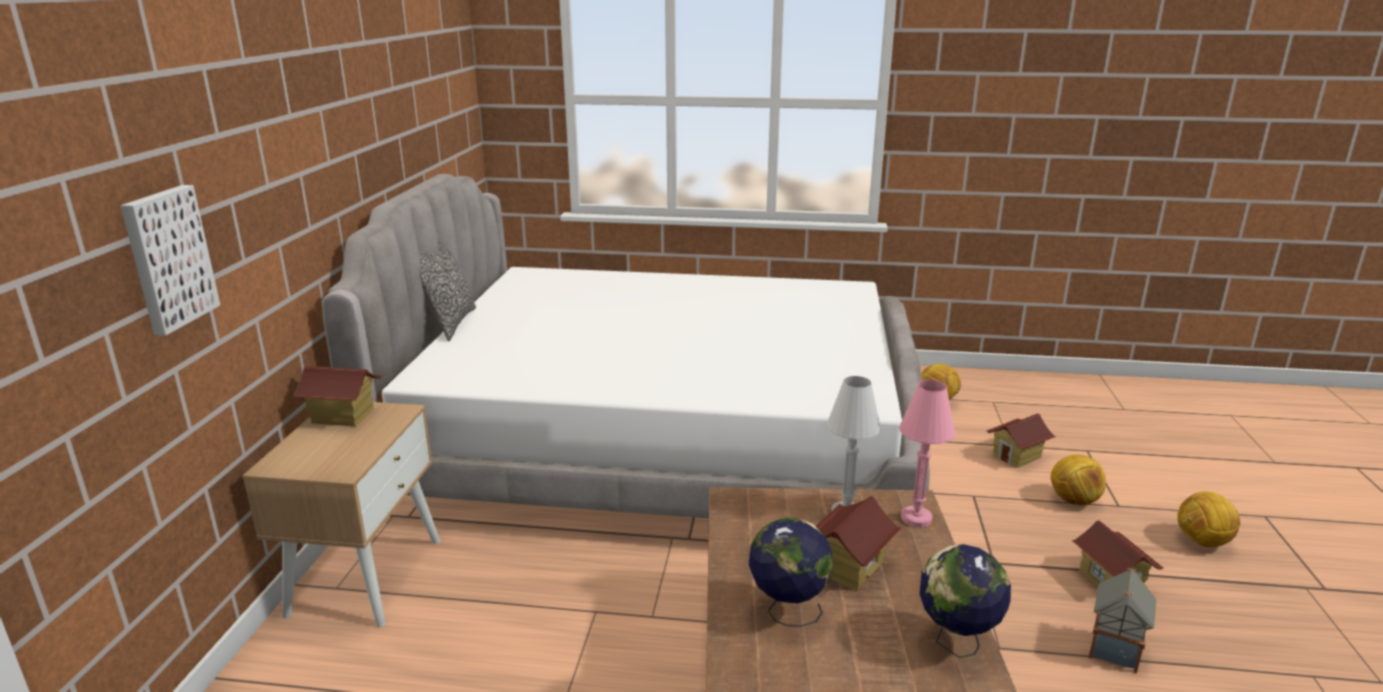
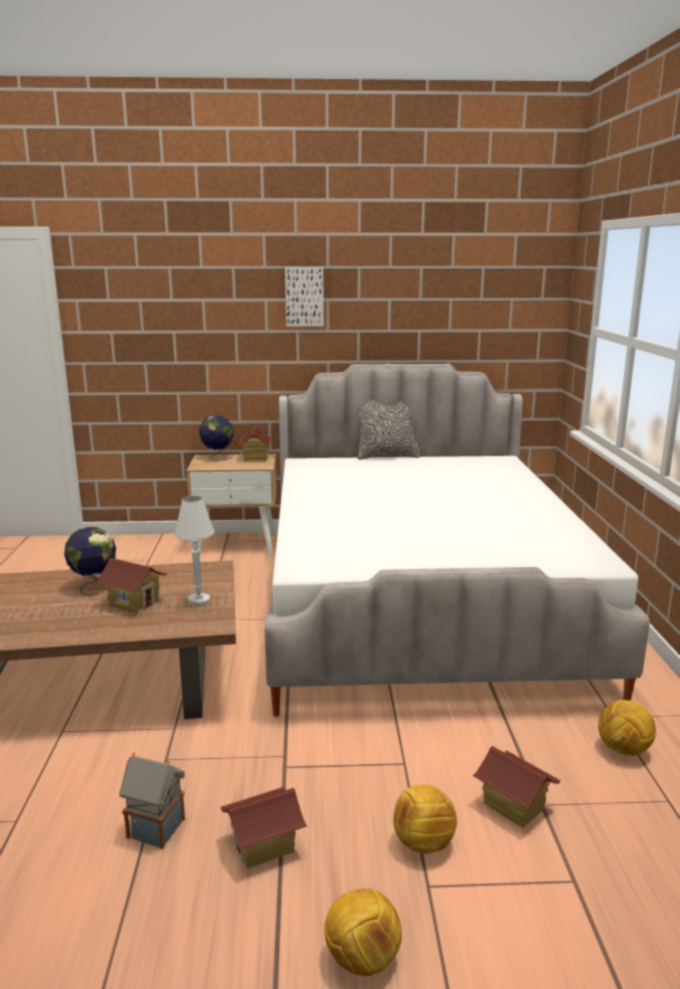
camera: 80 degrees right, 5 degrees down
(167, 258) = (182, 345): picture -> picture (304, 296)
(916, 518) = (192, 625): pink table lamp -> none
(956, 643) = (48, 633): globe -> globe (217, 458)

